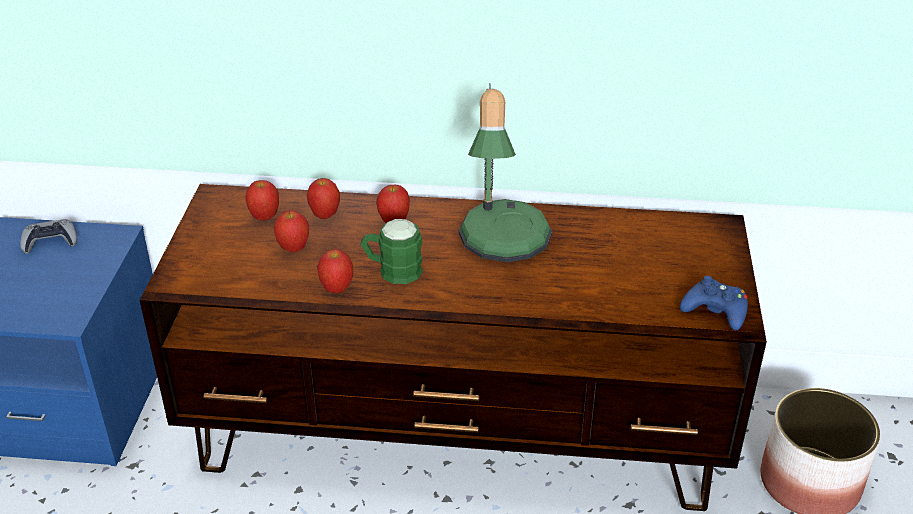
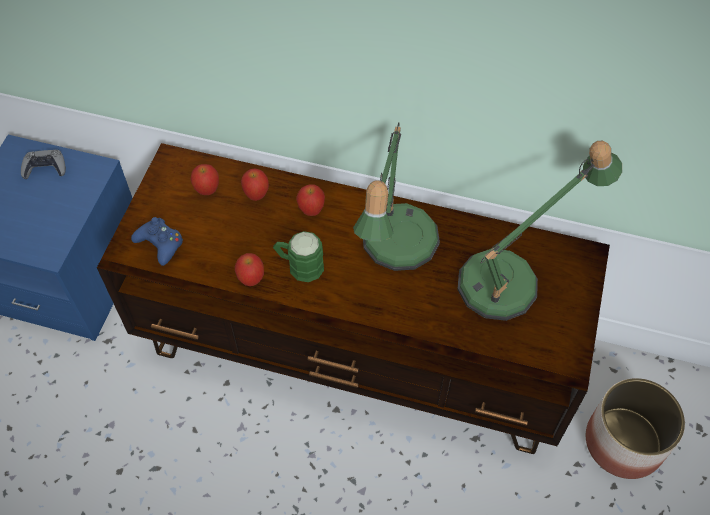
camera: 10 degrees right, 20 degrees up
(293, 249) = (224, 230): apple -> none
(643, 255) = (510, 279): none -> table lamp
(715, 311) = (554, 351): blue game controller -> blue game controller (160, 244)

